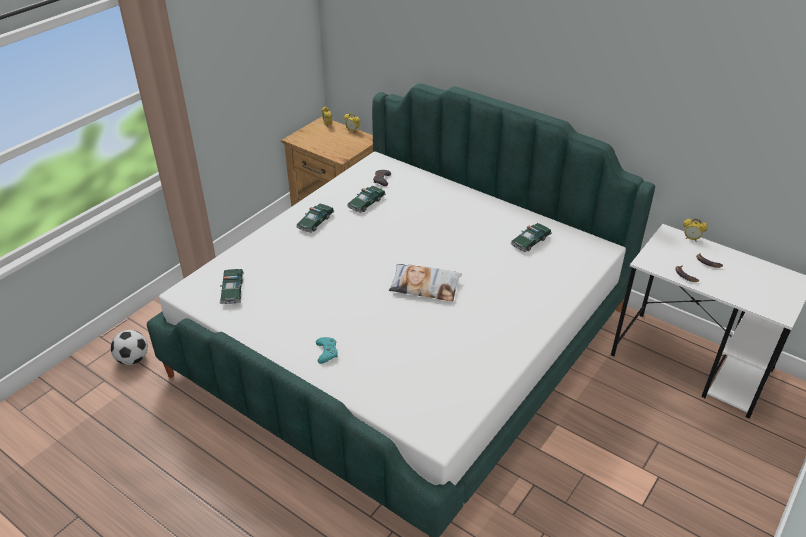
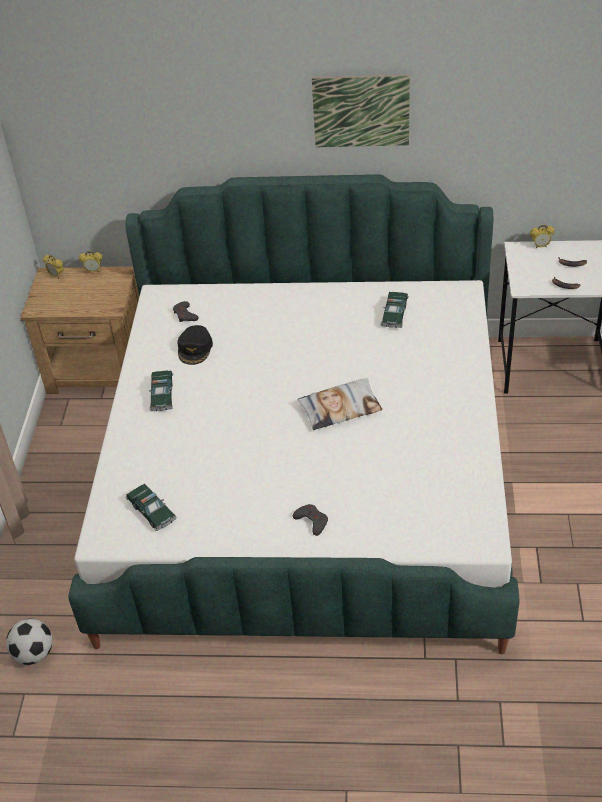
camera: 30 degrees left, 5 degrees up
(326, 352) = (312, 521): turquoise game controller -> grey game controller
(366, 203) = (195, 348): toy car -> black cap
(564, 59) = (361, 111): none -> picture

